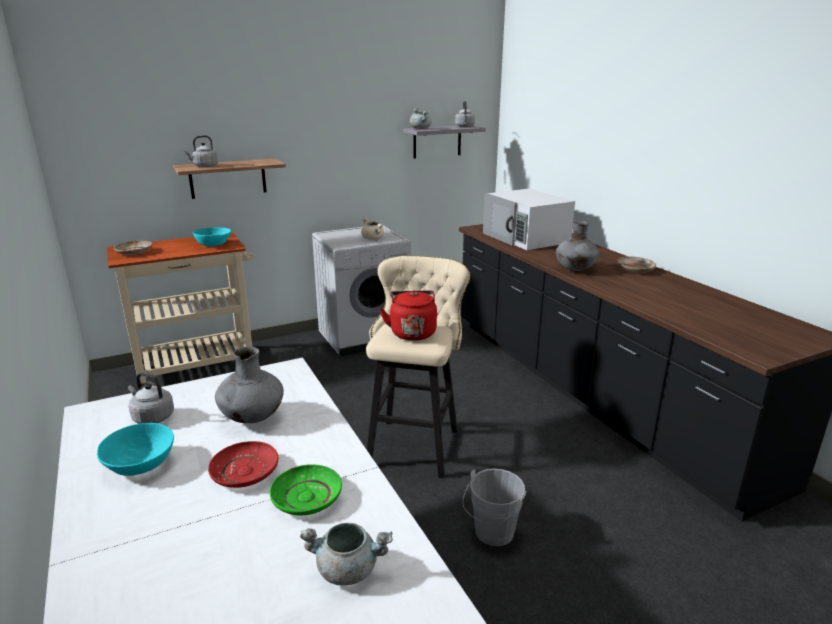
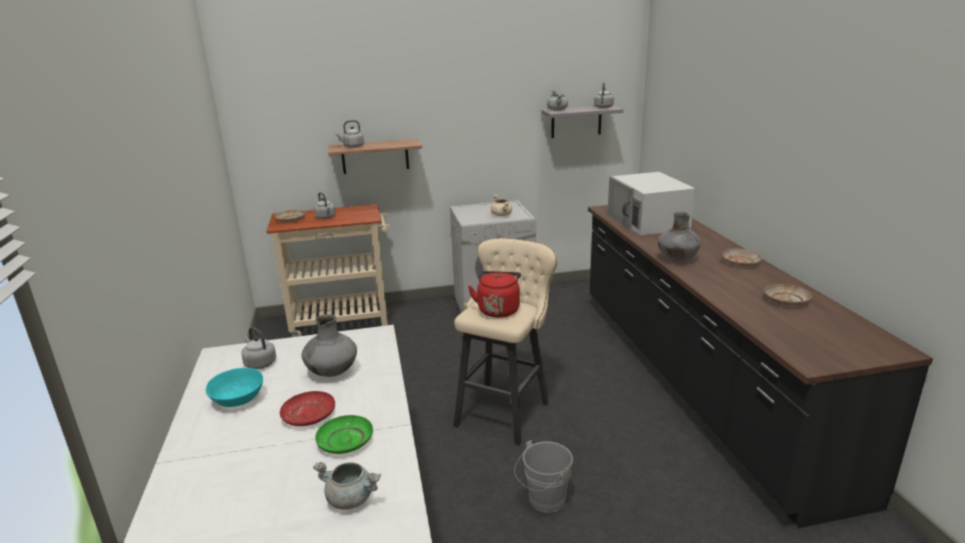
camera: 15 degrees right, 0 degrees up
(177, 248) = (326, 217): none -> grey kettle
(213, 244) = (356, 215): turquoise bowl -> none
(698, 300) = (786, 300): none -> beige plate

